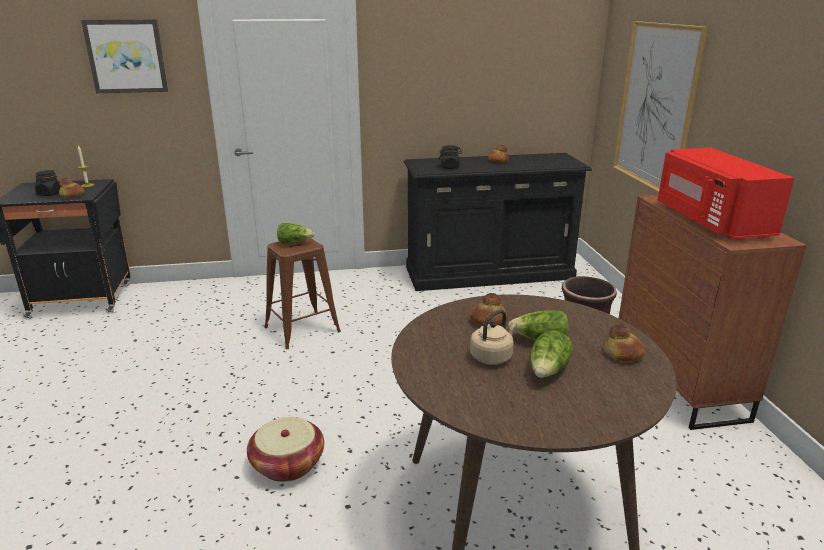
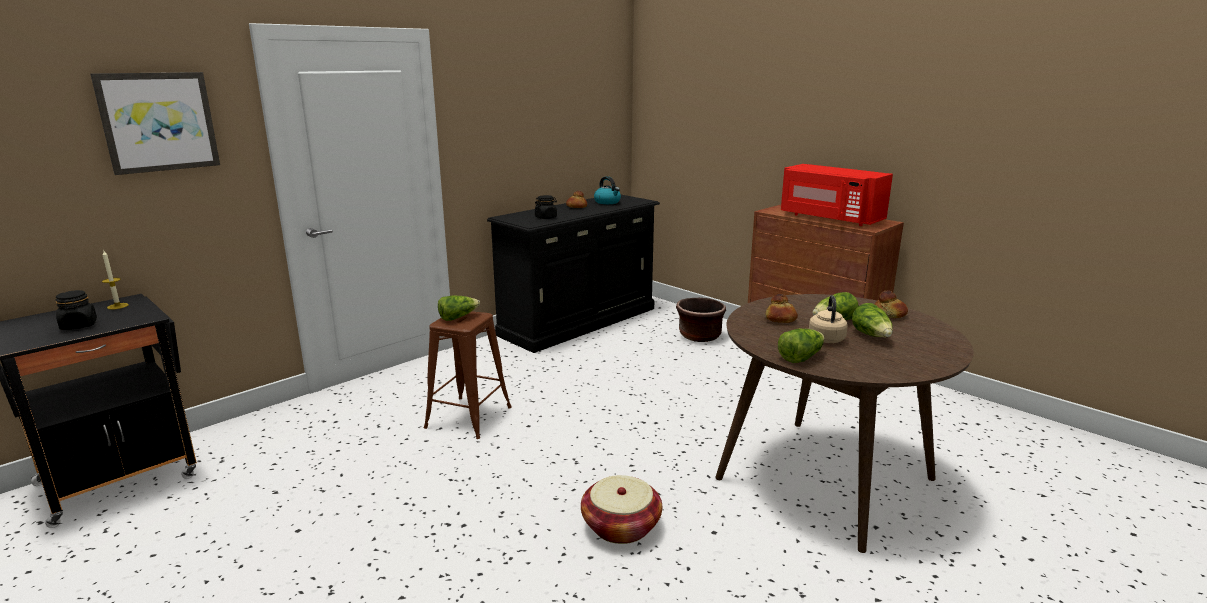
camera: 35 degrees left, 5 degrees down
(72, 195) = (124, 320): bread -> none
(426, 367) = (800, 357): none -> lettuce
(537, 160) = (607, 202): none -> kettle
(655, 107) = (715, 140): picture -> none

